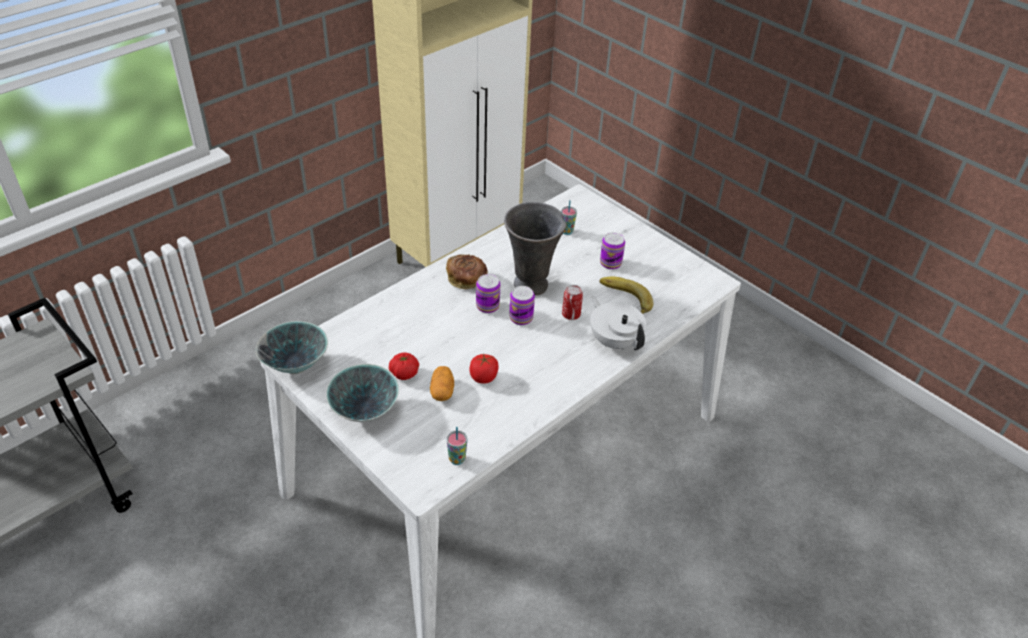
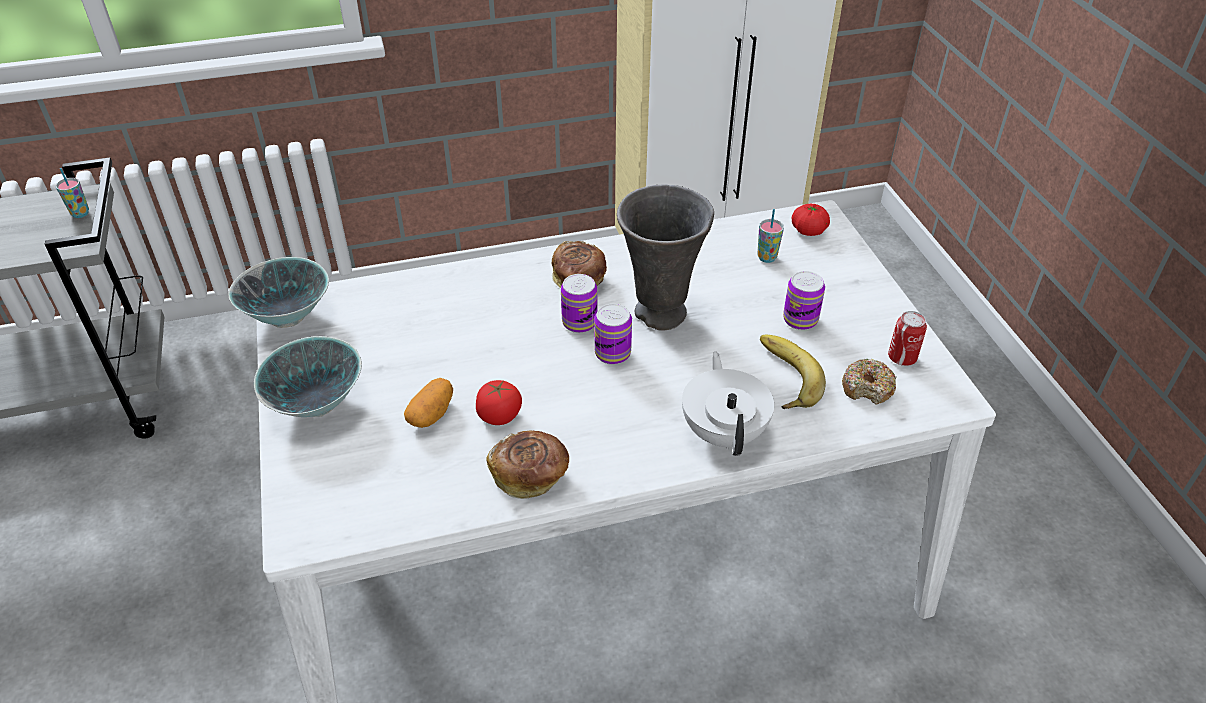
camera: 30 degrees right, 0 degrees up
(404, 373) = (403, 373): tomato -> tomato (808, 230)
(457, 459) = (375, 515): cup -> cup (80, 213)
(528, 403) = (530, 475): none -> bread
(571, 315) = (687, 373): can -> can (902, 358)
(671, 290) = (867, 388): none -> donut

